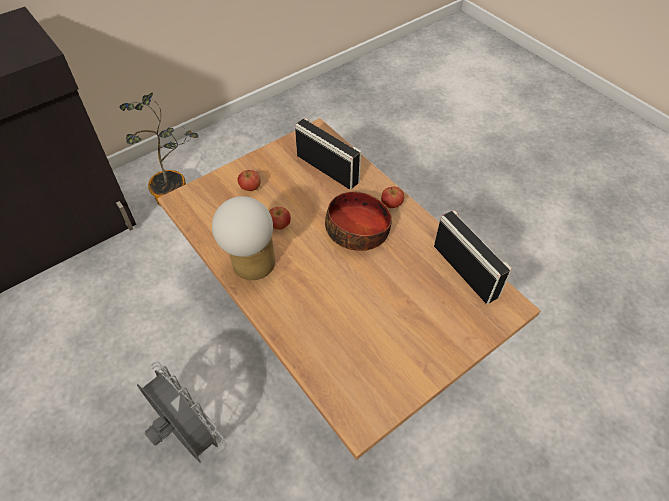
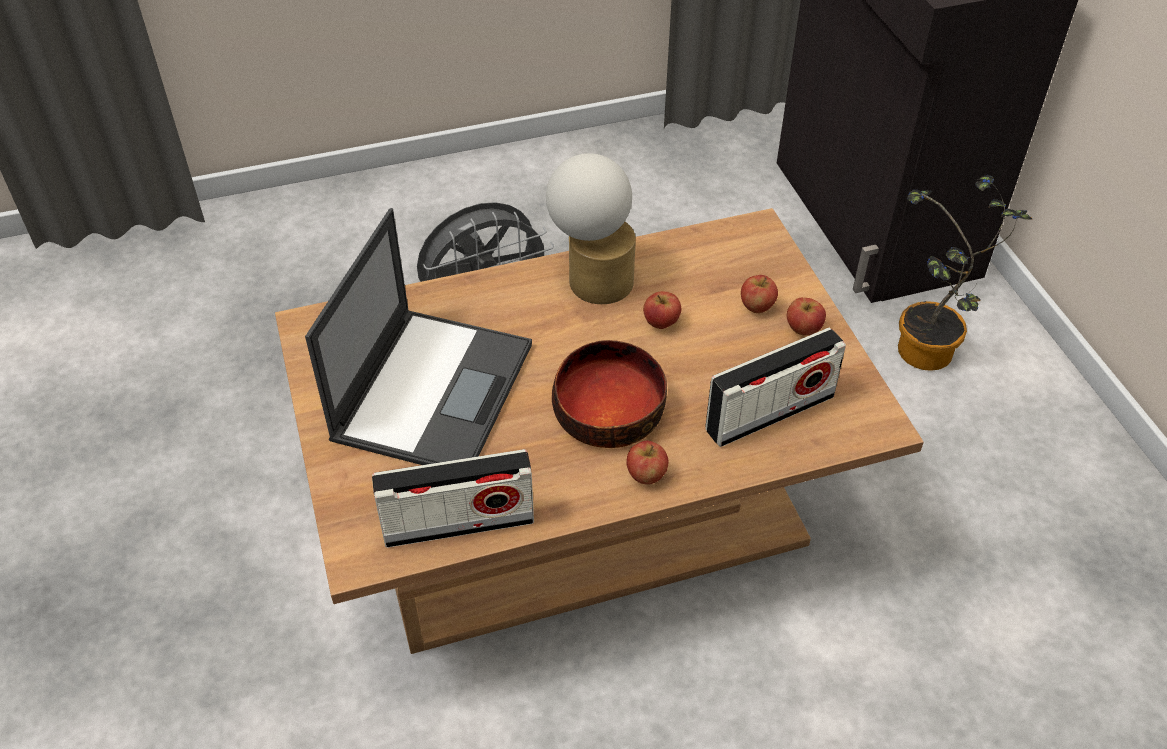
camera: 110 degrees right, 5 degrees down
(261, 167) = (803, 329): none -> apple
(381, 318) = (434, 389): none -> laptop

